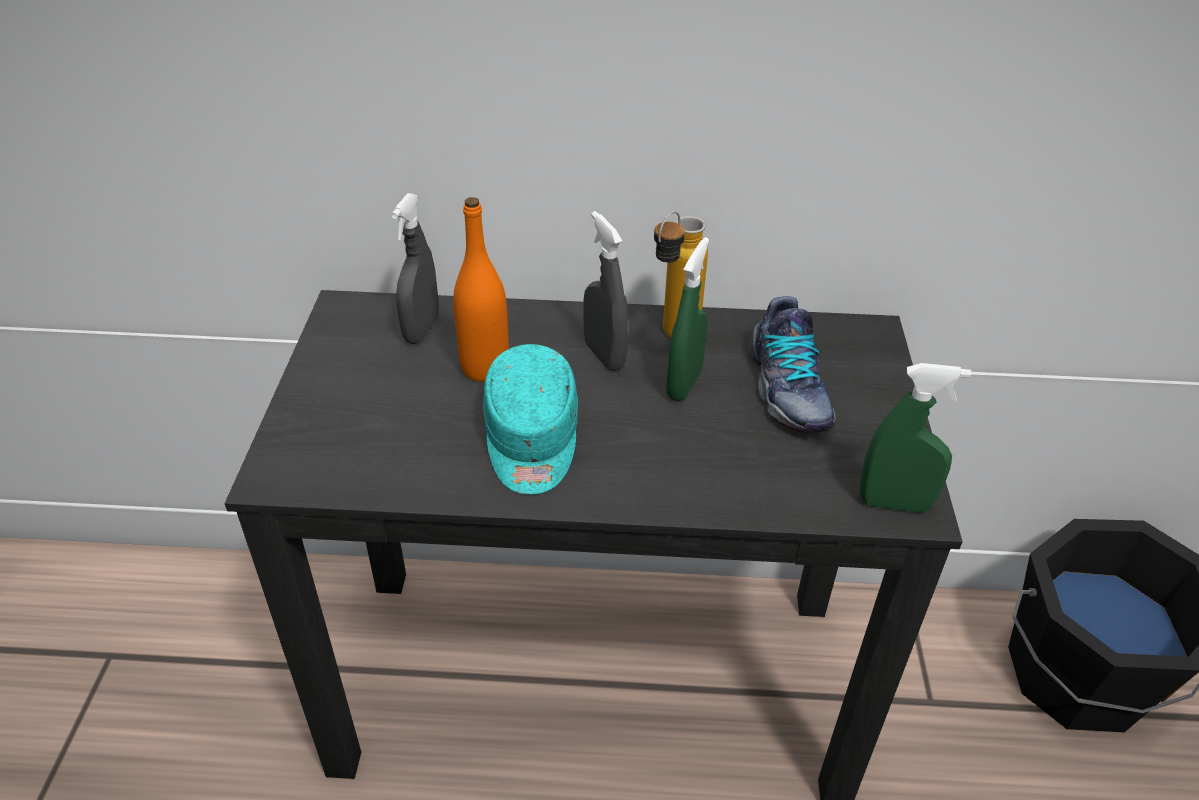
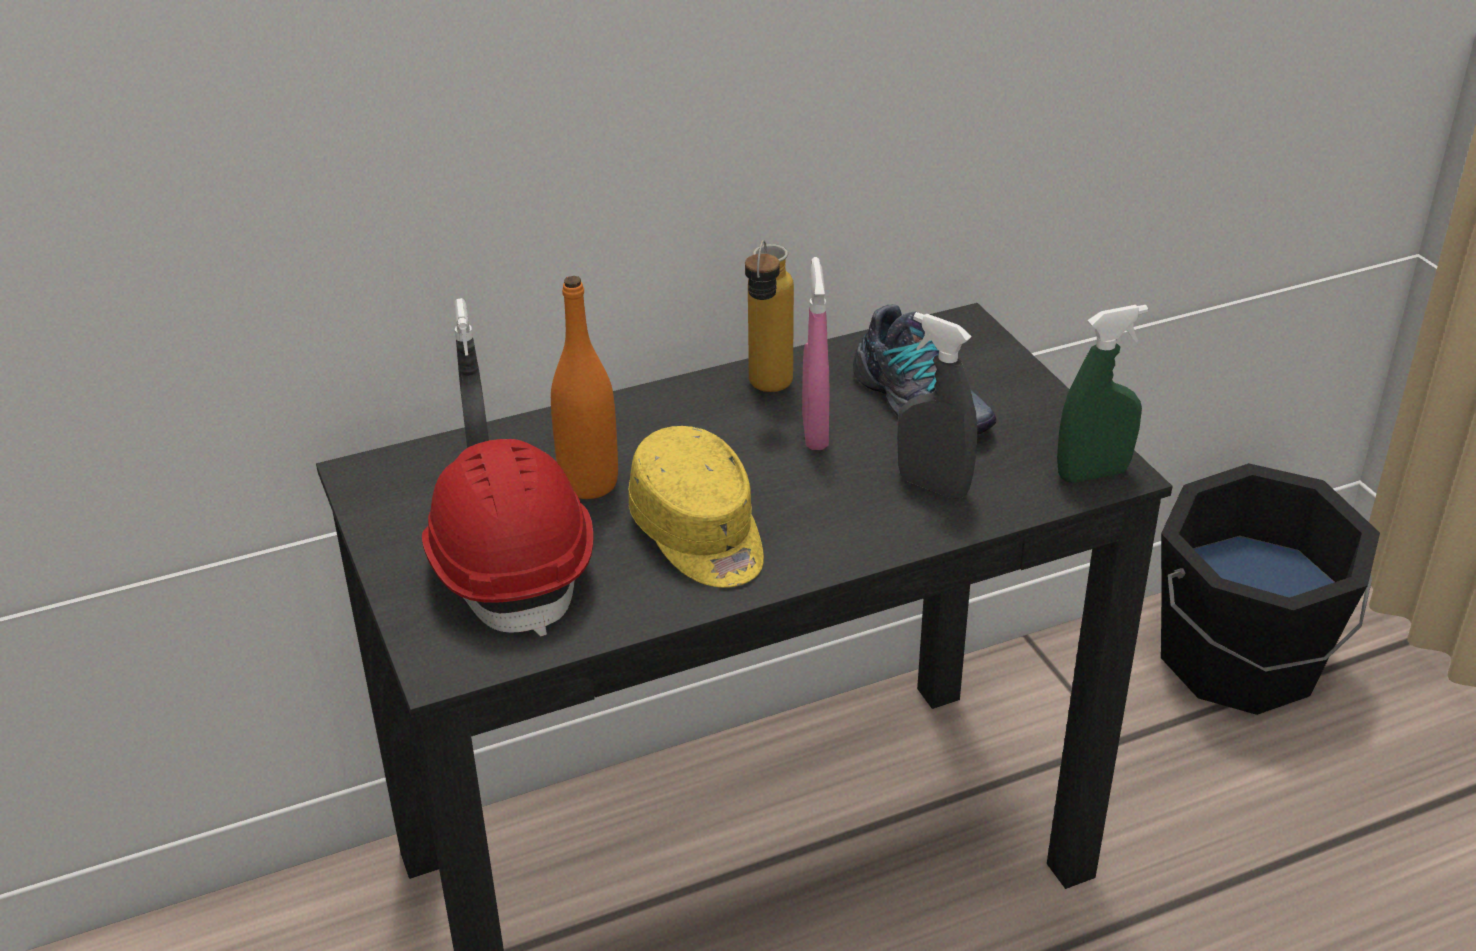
camera: 25 degrees left, 5 degrees down
(379, 416) = (511, 567): none -> red hard hat
(531, 440) = (700, 535): turquoise cap -> yellow cap
(604, 355) = (709, 431): grey spray bottle -> grey spray bottle (933, 486)
(684, 384) = (815, 432): green spray bottle -> pink spray bottle

